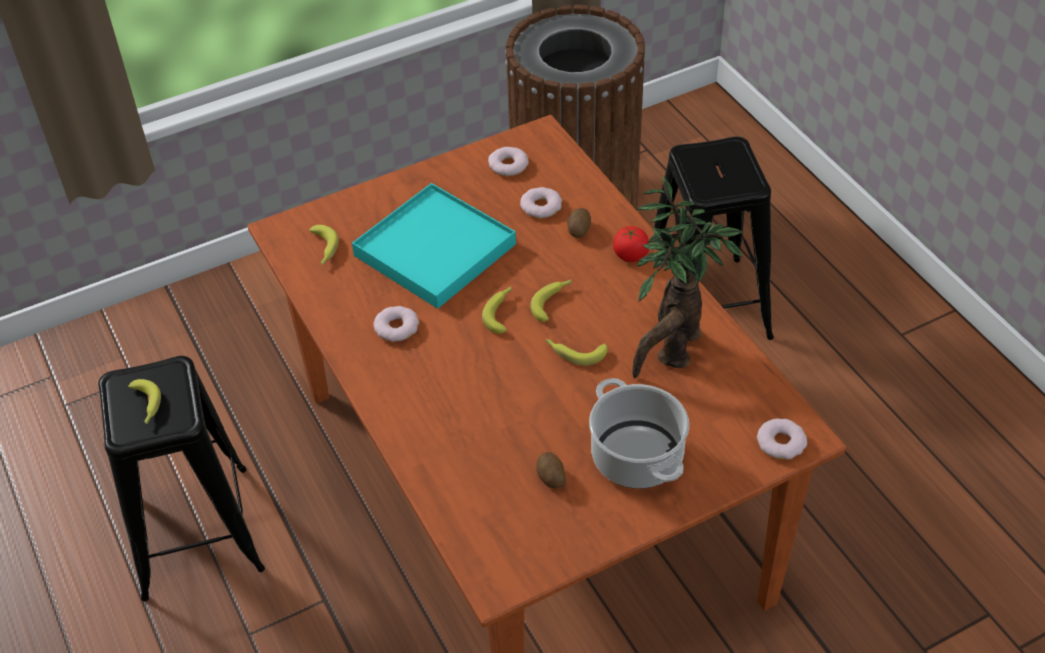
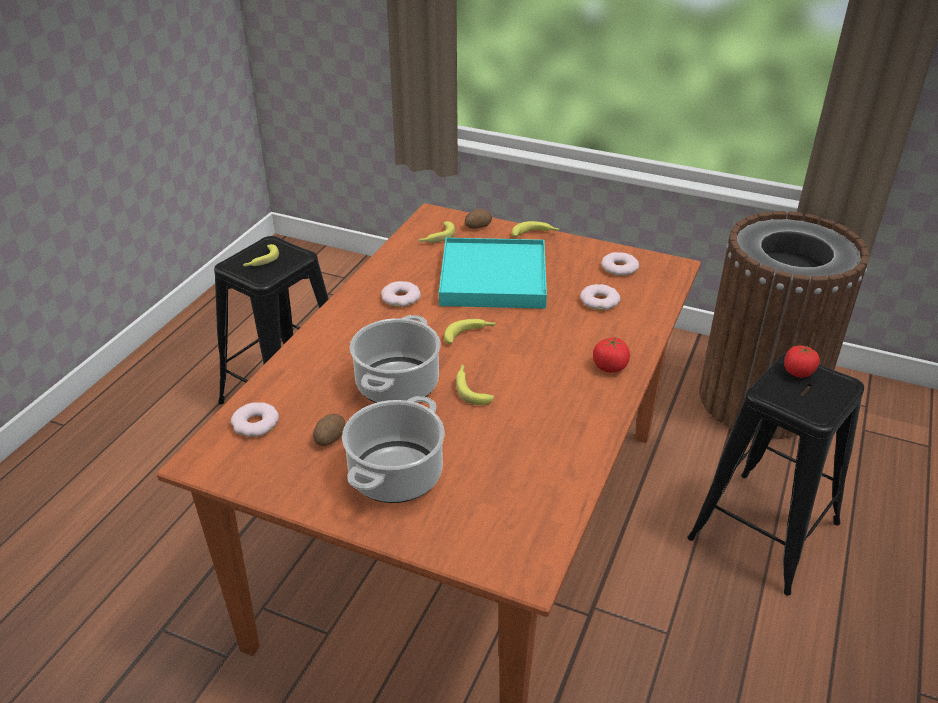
camera: 50 degrees right, 10 degrees down
(521, 396) = (397, 384): none -> cooking pot
(552, 302) = (510, 353): banana -> banana (535, 234)
(578, 230) = (600, 329): potato -> potato (477, 226)
(672, 351) = (532, 439): potted plant -> none
(699, 160) = (798, 372): none -> tomato
(781, 442) = (503, 559): donut -> donut (255, 424)

